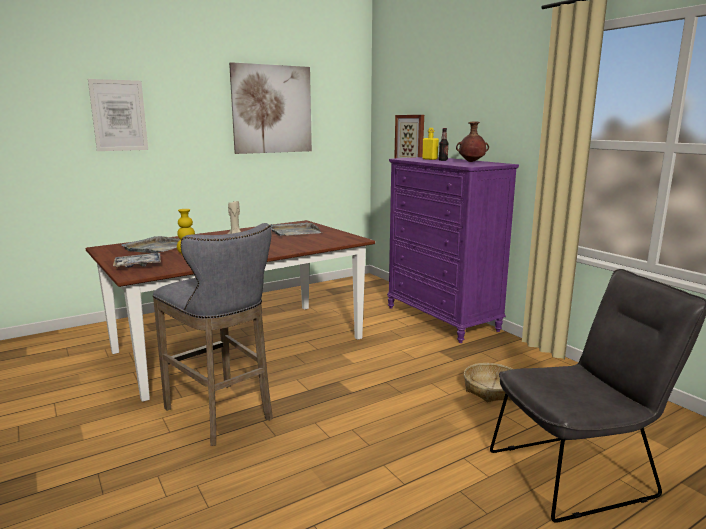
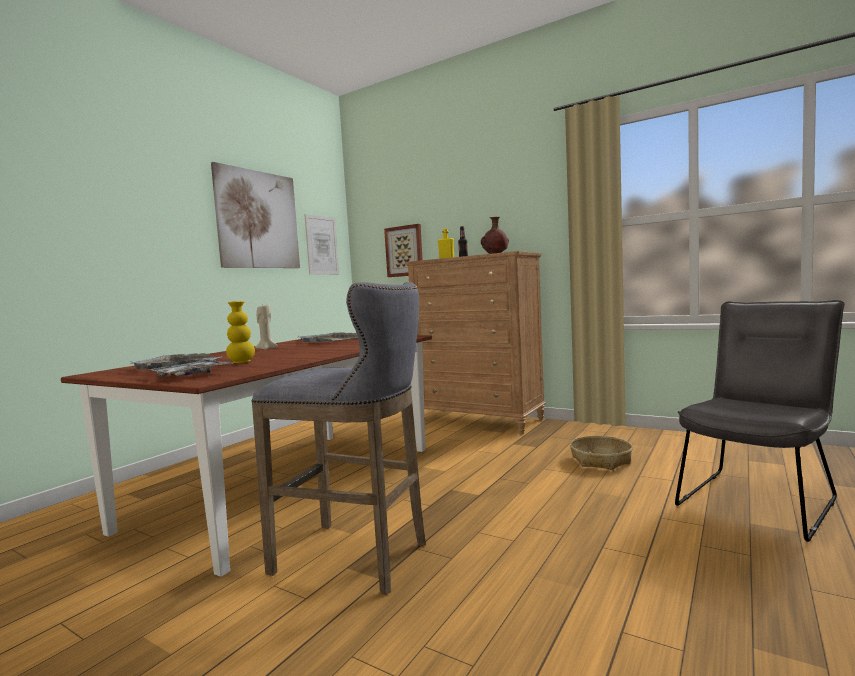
camera: 25 degrees left, 10 degrees down
(119, 115) = (75, 210): picture -> picture (322, 245)
(442, 319) = (480, 420): purple dresser -> brown dresser

